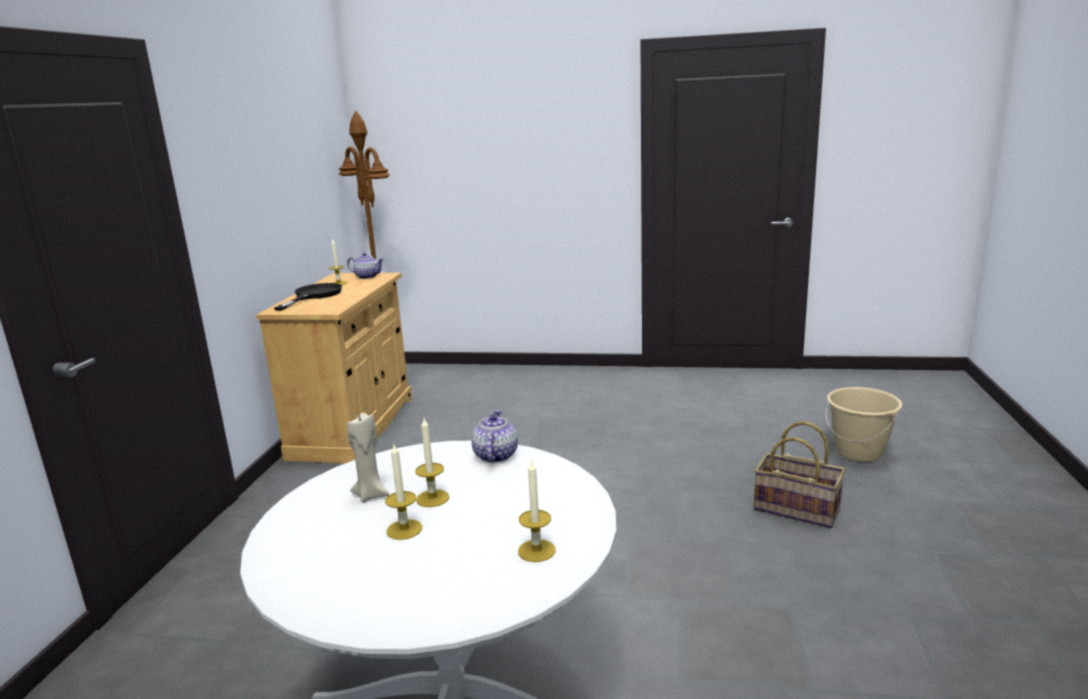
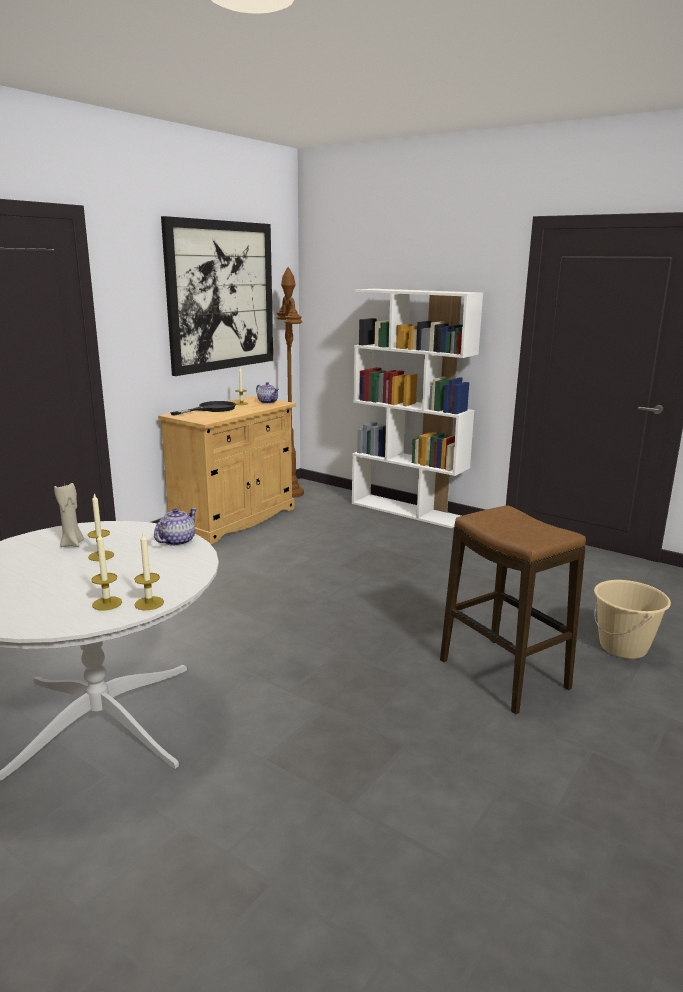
camera: 25 degrees right, 0 degrees up
(290, 152) = (221, 296): none -> picture
(404, 529) = (58, 568): candle -> candle (149, 603)
(536, 372) = (408, 511): none -> white bookcase
(797, 509) = (504, 675): basket -> stool

